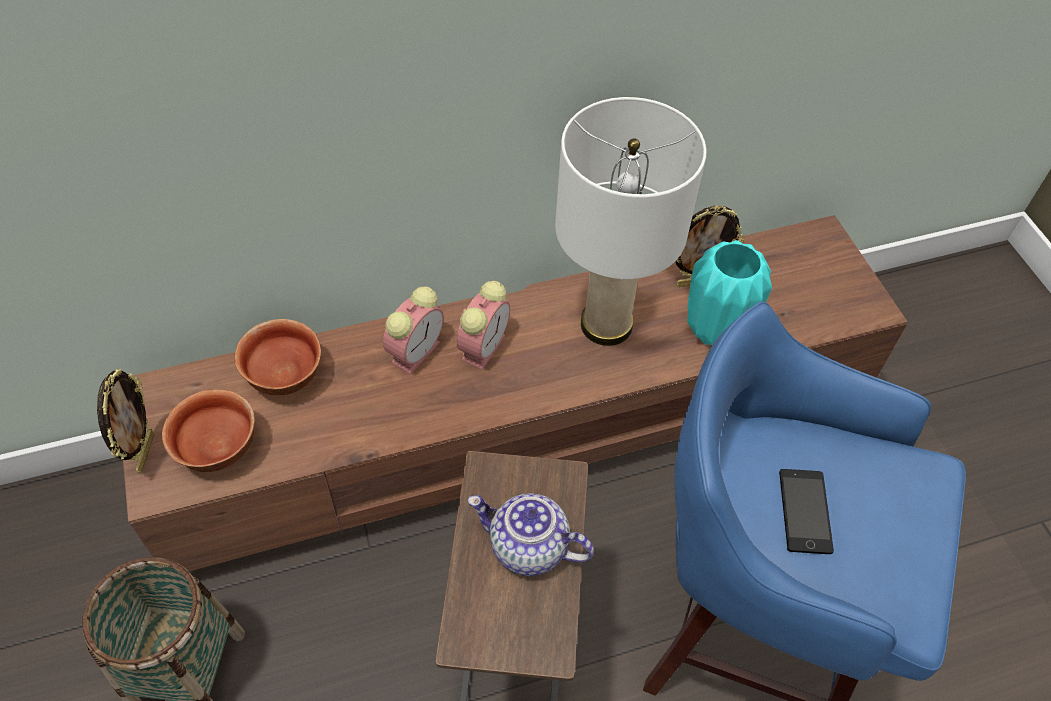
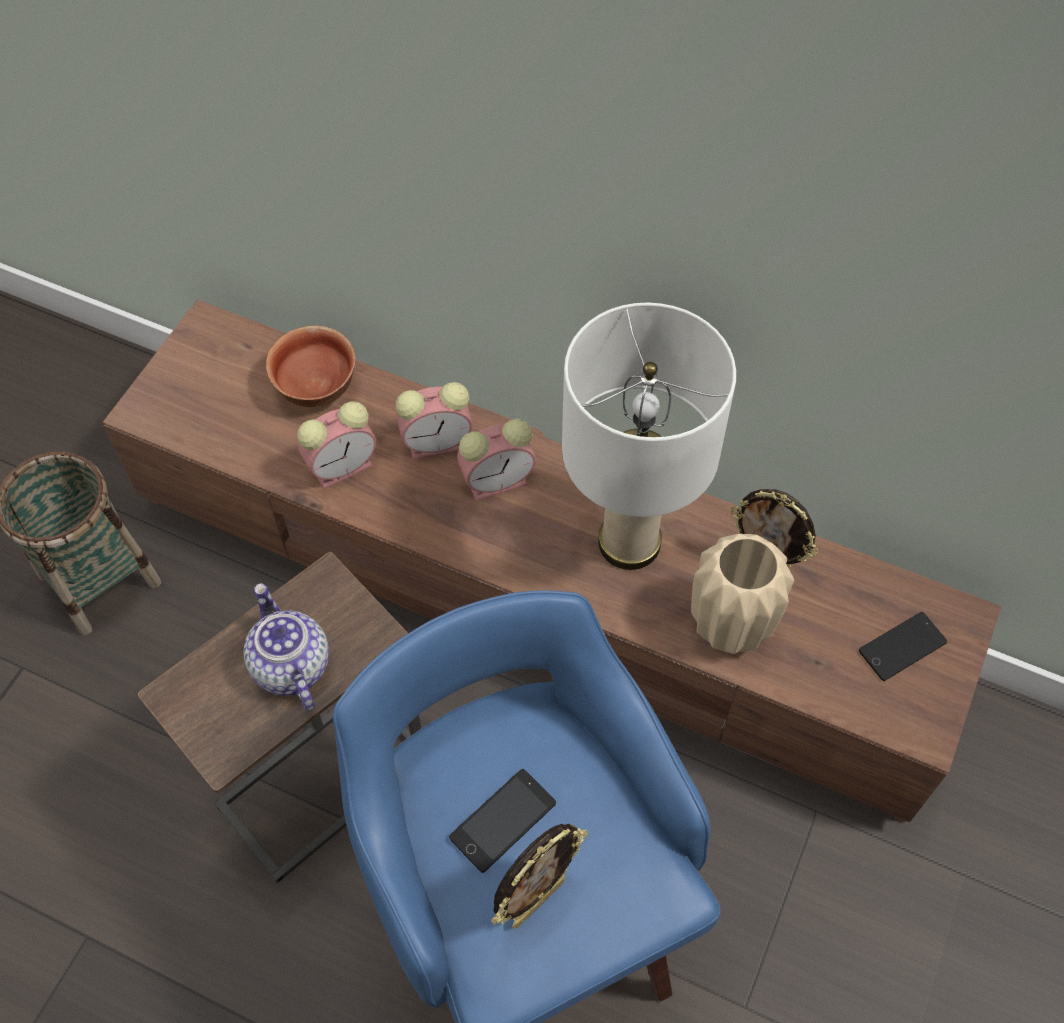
camera: 45 degrees right, 5 degrees up
(144, 452) = (161, 375): picture frame -> picture frame (537, 901)
(219, 449) = (212, 413): bowl -> none
(364, 413) = (344, 465): none -> alarm clock
(716, 329) = (731, 626): turquoise vase -> beige vase
(813, 272) = (902, 646): none -> phone

